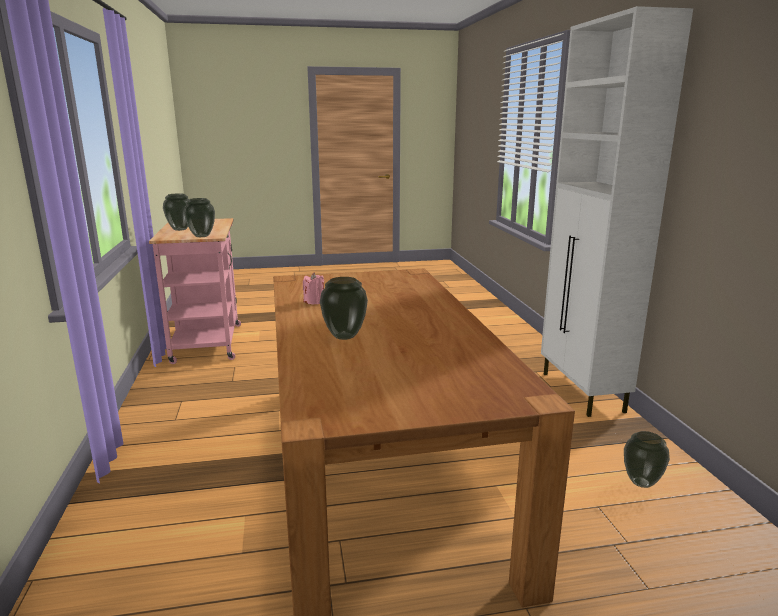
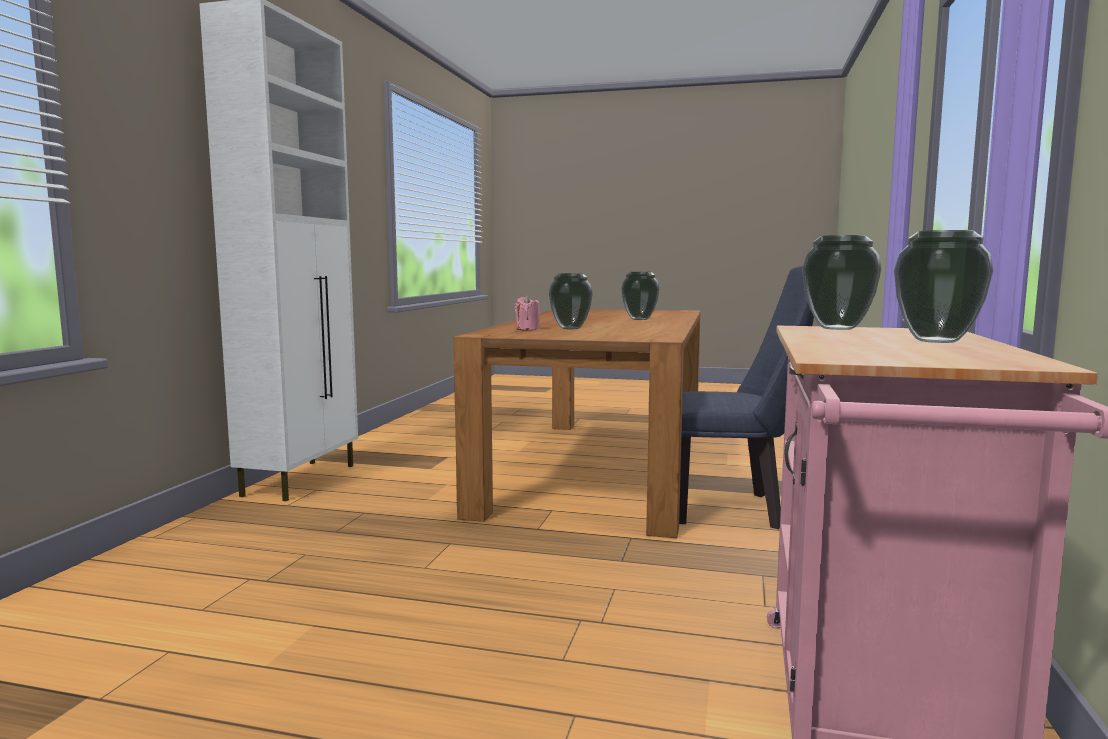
camera: 155 degrees left, 10 degrees down
(241, 432) = (736, 509): none -> blue chair
(314, 301) = (645, 328): pink candle -> pink candle (527, 329)
(641, 483) = (416, 438): vase -> vase (570, 328)

